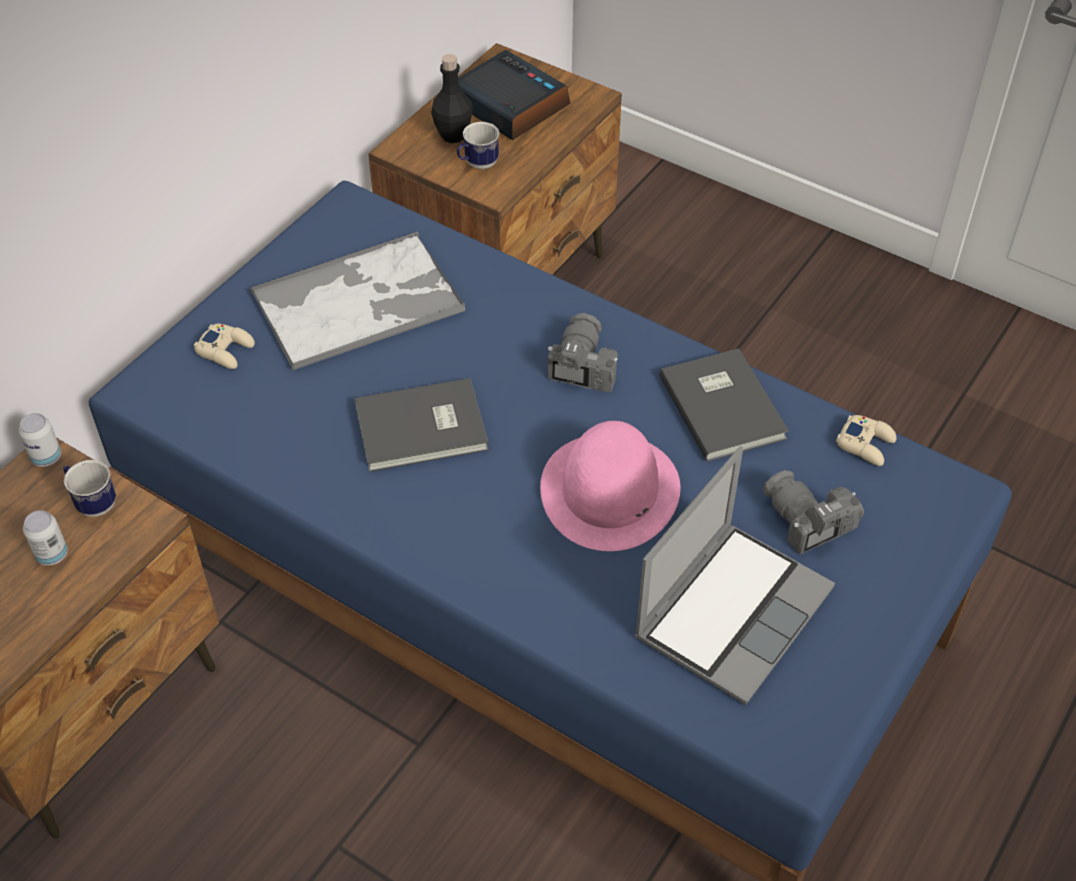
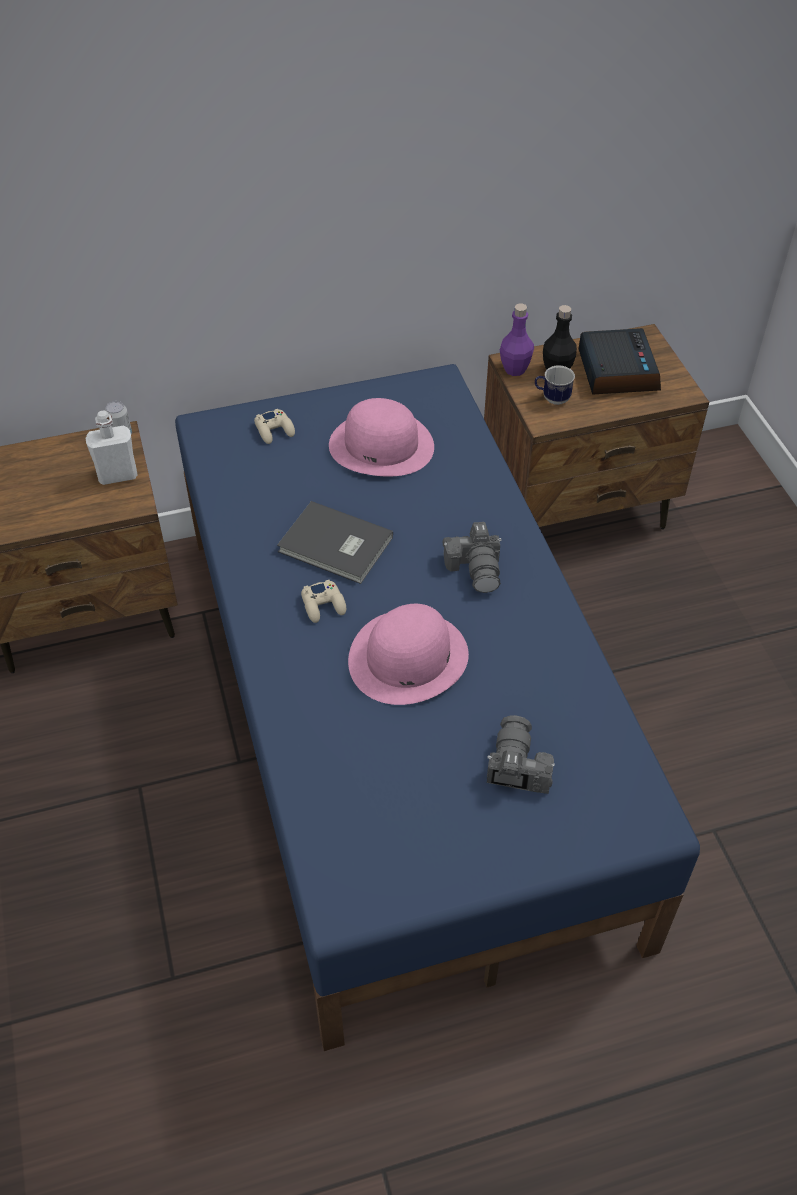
camera: 40 degrees right, 0 degrees up
(52, 555) = (69, 491): can -> none
(92, 502) = (117, 475): mug -> white bottle
(359, 302) = (382, 445): tray -> pink hat
(410, 154) = (515, 369): none -> purple bottle
(581, 367) = (476, 568): camera -> camera turned 120 degrees clockwise
(724, 405) = (545, 653): grey book -> none
(732, 611) = (402, 786): laptop -> none
(866, 444) = (619, 743): beige game controller -> beige game controller (323, 605)

